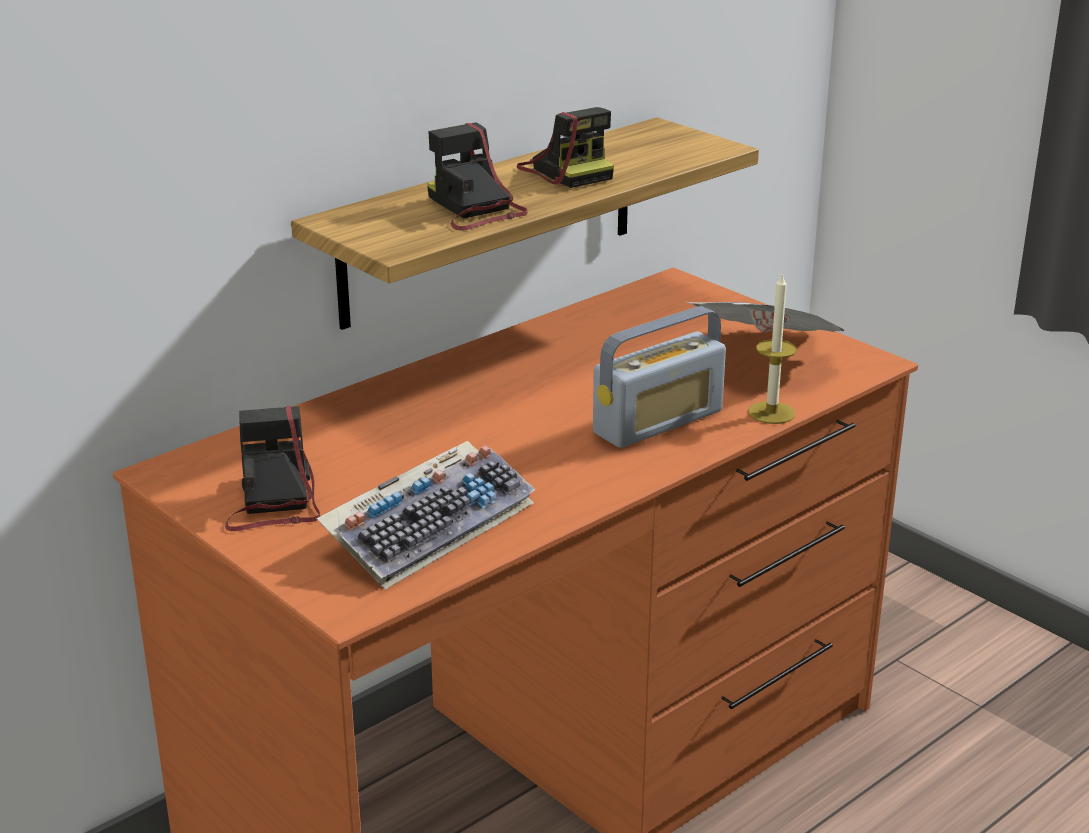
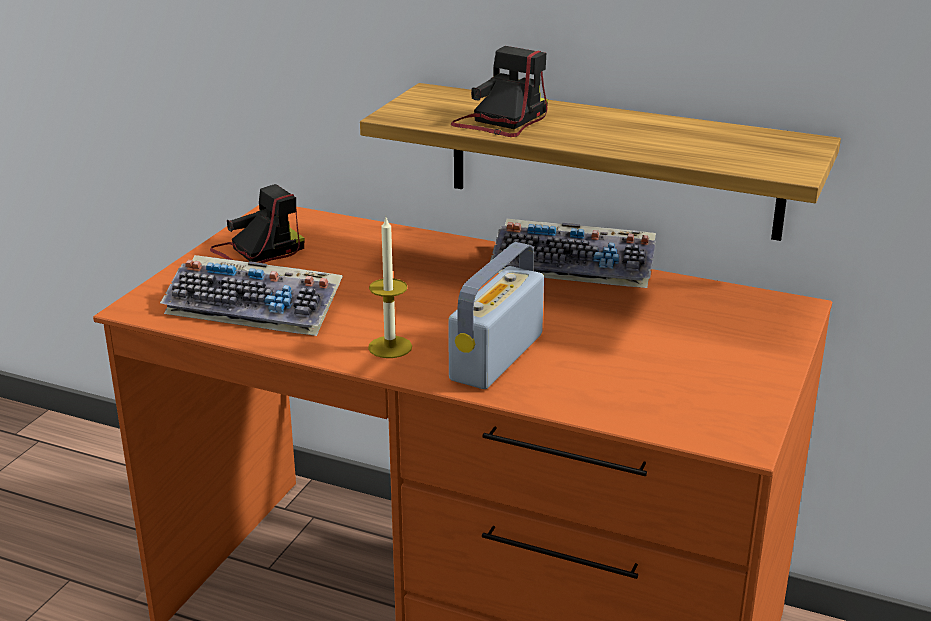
camera: 65 degrees right, 0 degrees up
(503, 343) = (576, 265): none -> keyboard
(566, 171) = (633, 132): camera -> none
(658, 422) = (496, 357): radio -> radio turned 90 degrees clockwise
(765, 357) = (683, 381): newspaper -> none
(771, 413) = (566, 406): candle -> candle (390, 347)

